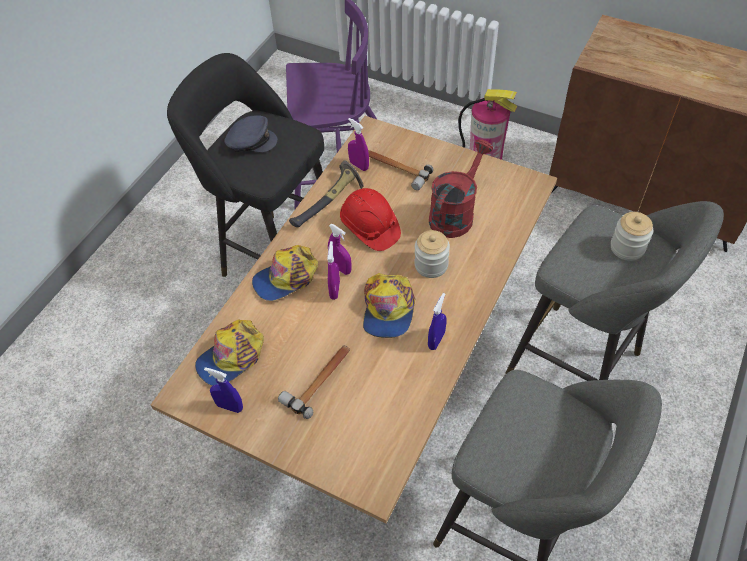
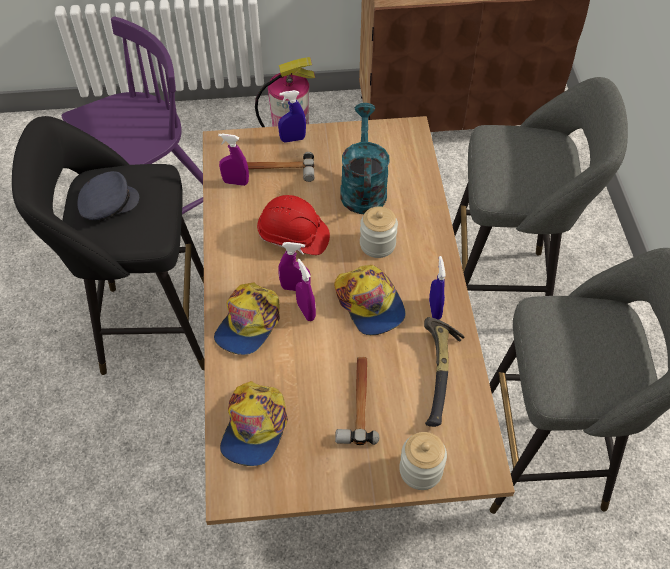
camera: 35 degrees left, 0 degrees up
(230, 406) = (291, 475): blue spray bottle -> blue spray bottle (292, 139)
(330, 202) = (234, 230): hammer -> hammer (441, 375)
(455, 213) = (363, 187): red watering can -> turquoise watering can
(627, 247) = (535, 150): jar -> jar (420, 470)

